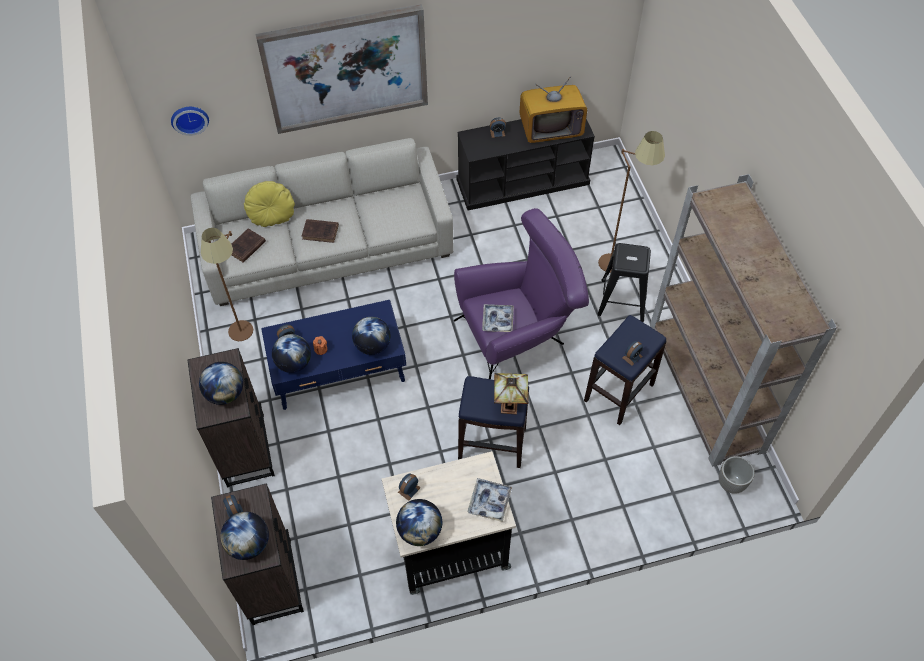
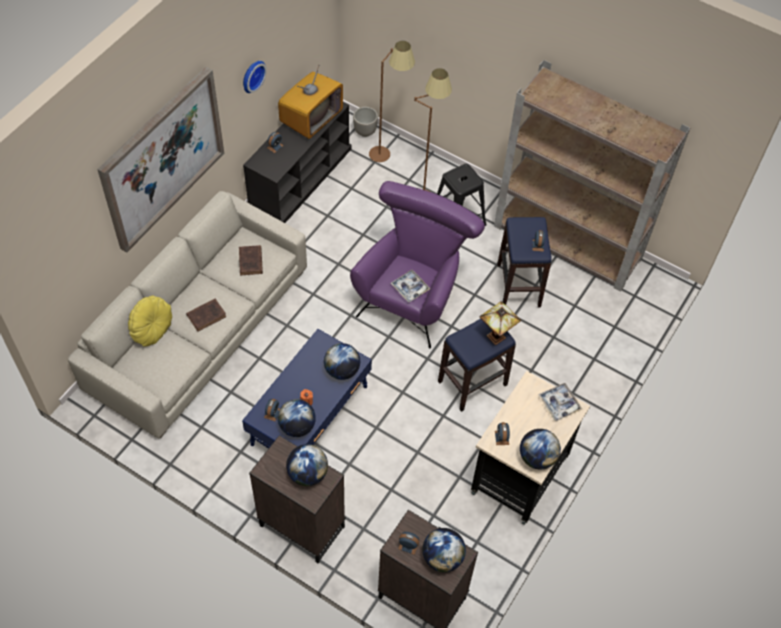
camera: 45 degrees left, 0 degrees up
(189, 118) = (57, 284): wall clock -> wall clock (252, 75)
(245, 247) = (157, 370): brown book -> brown book (250, 262)
(246, 338) = (210, 446): brown floor lamp -> brown floor lamp (389, 155)
(731, 483) = (641, 294): planter -> planter (365, 131)

